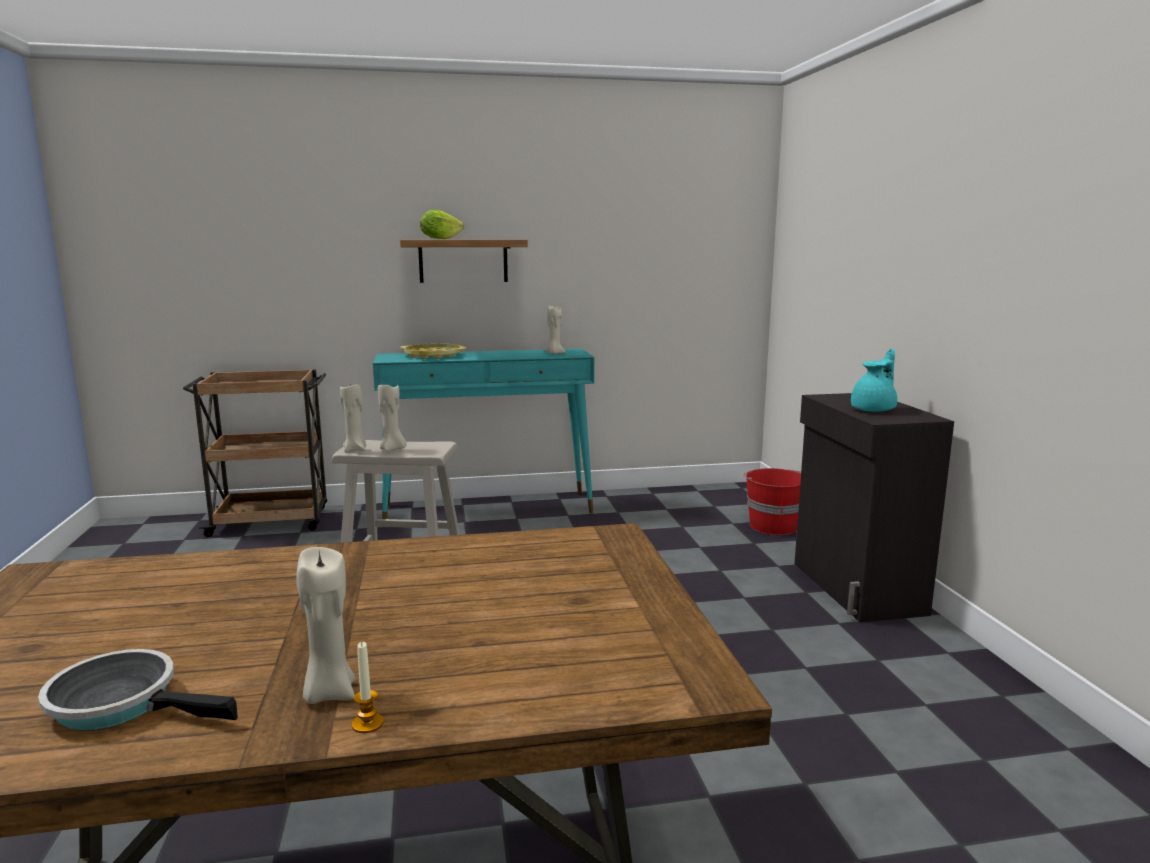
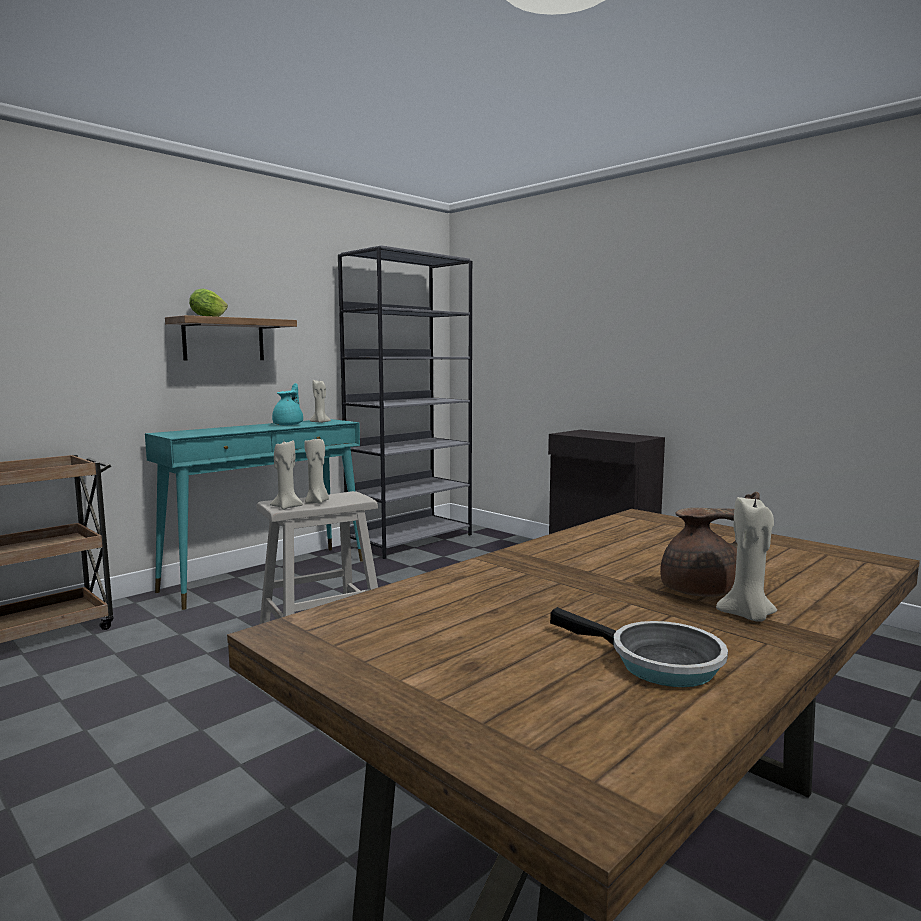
camera: 35 degrees left, 5 degrees down
(123, 703) = (656, 663): frying pan -> frying pan turned 120 degrees counterclockwise
(367, 724) = (810, 620): candle -> none
(380, 649) = (703, 591): none -> brown teapot
(433, 356) = (214, 430): yellow tray -> none
(675, 499) = (410, 540): none -> grey bookcase
(772, 526) = (501, 543): red bucket -> none
(874, 410) = (612, 436): turquoise teapot -> turquoise teapot (289, 425)

